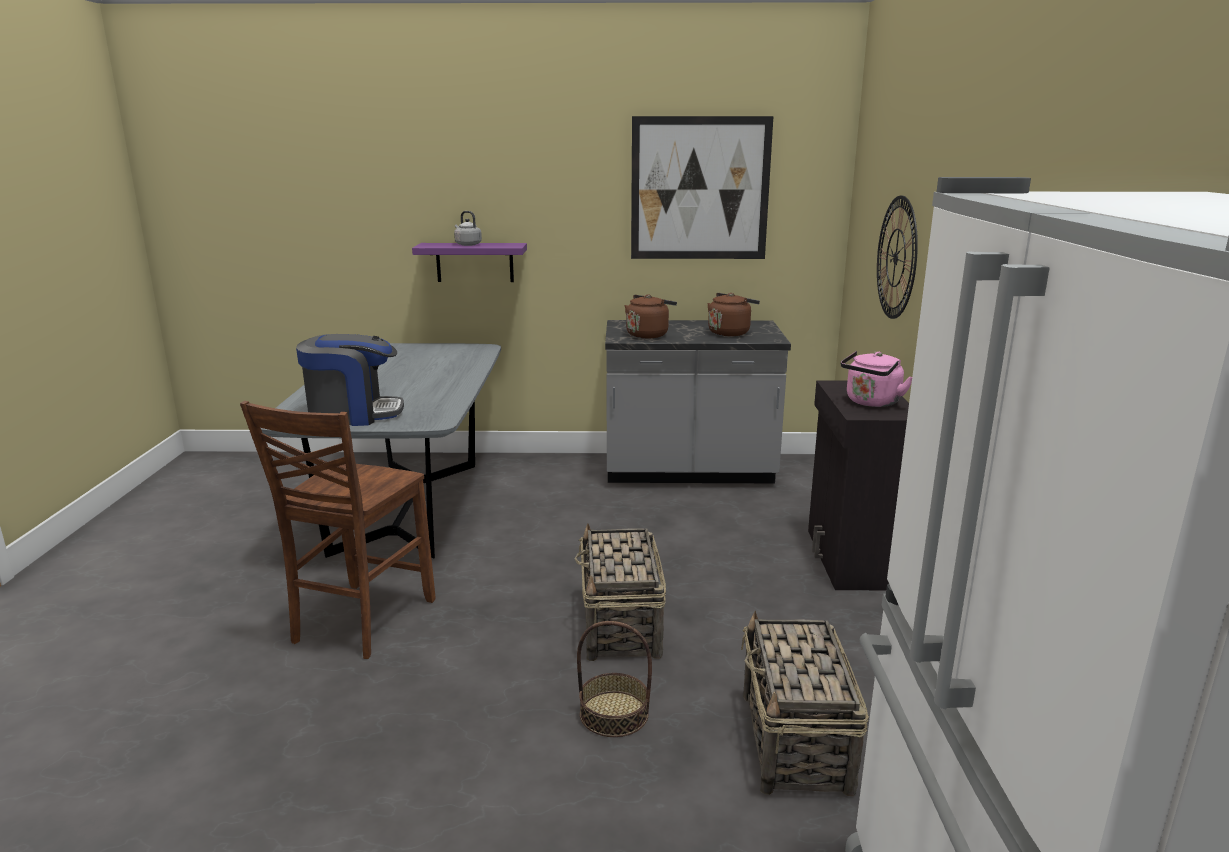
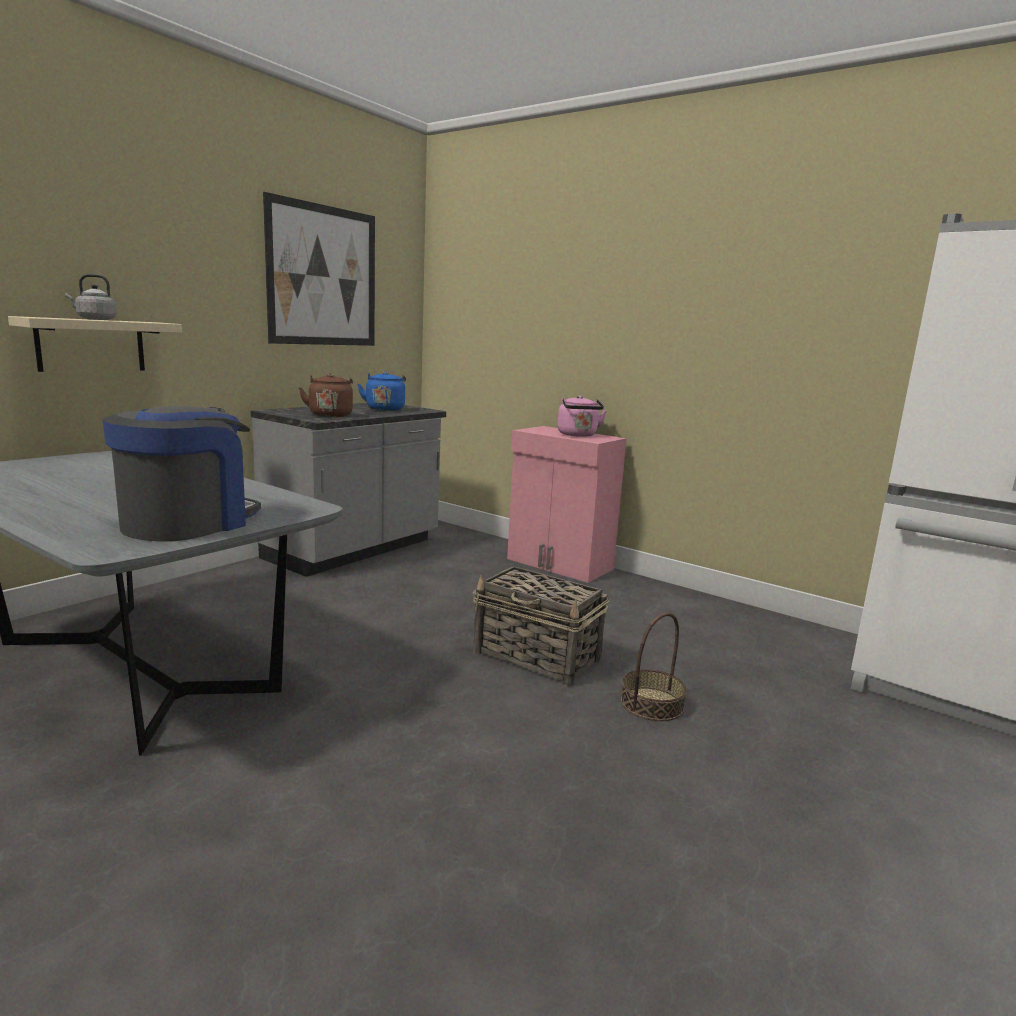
camera: 55 degrees left, 5 degrees down
(360, 621) = (336, 776): brown chair -> none
(474, 262) = (91, 345): purple shelf -> beige shelf
(730, 332) = (385, 409): brown kettle -> blue kettle
(795, 743) = (739, 660): basket -> none
(850, 559) = (559, 564): black cabinet -> pink cabinet
(896, 258) = (534, 332): wall clock -> none

